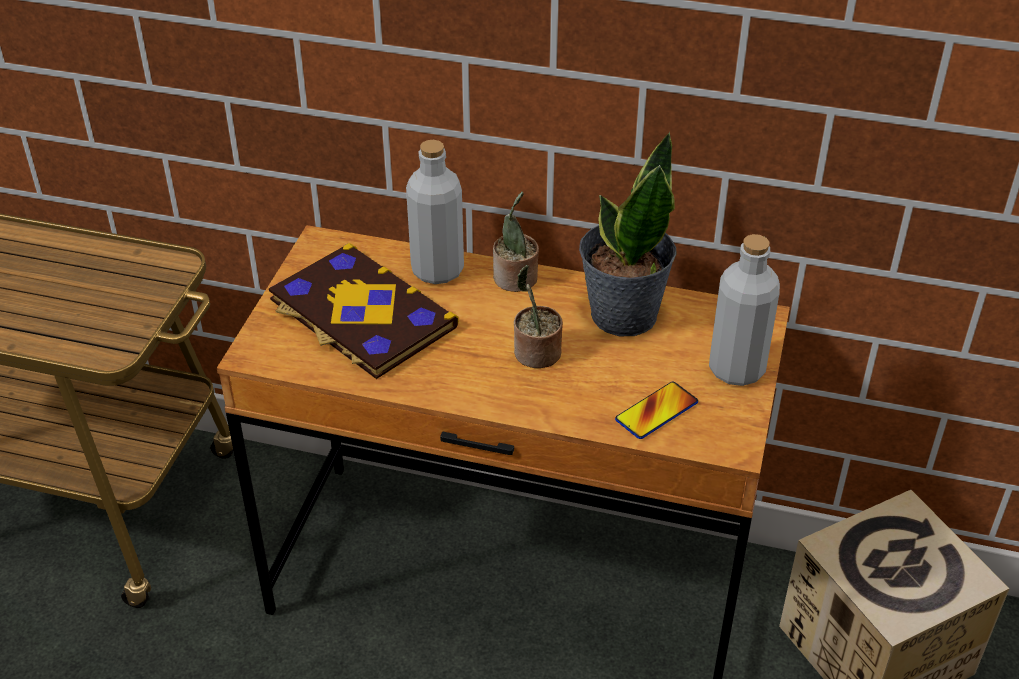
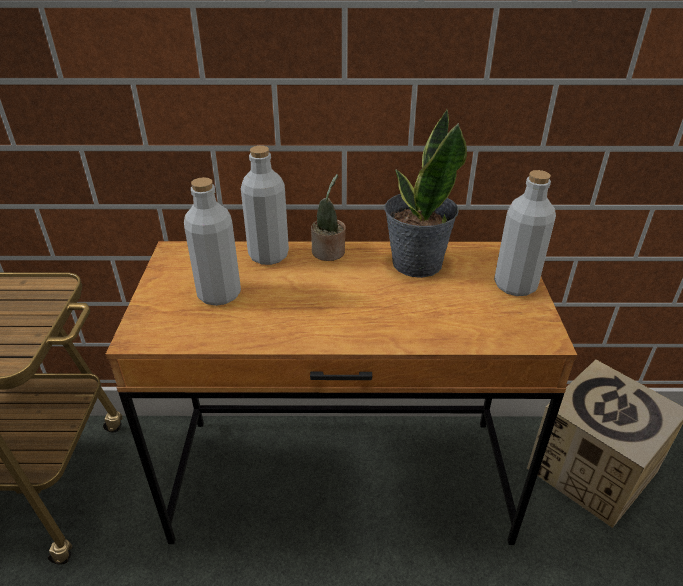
camera: 15 degrees left, 5 degrees down
(360, 315) = (219, 294): book -> grey bottle
(535, 354) = (366, 299): potted plant -> none
(656, 411) = (476, 324): phone -> none

